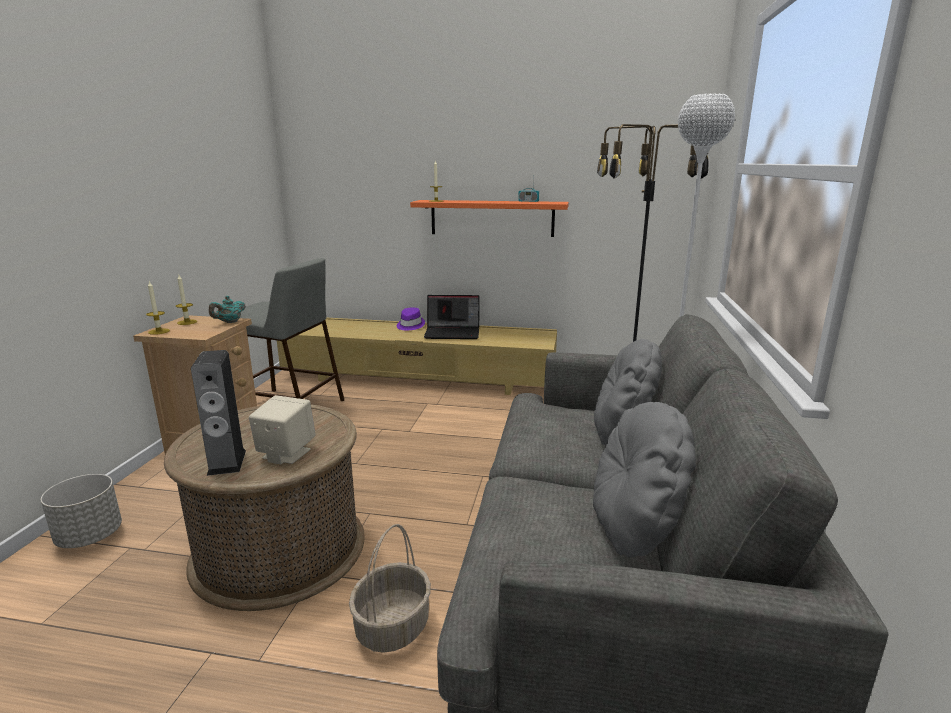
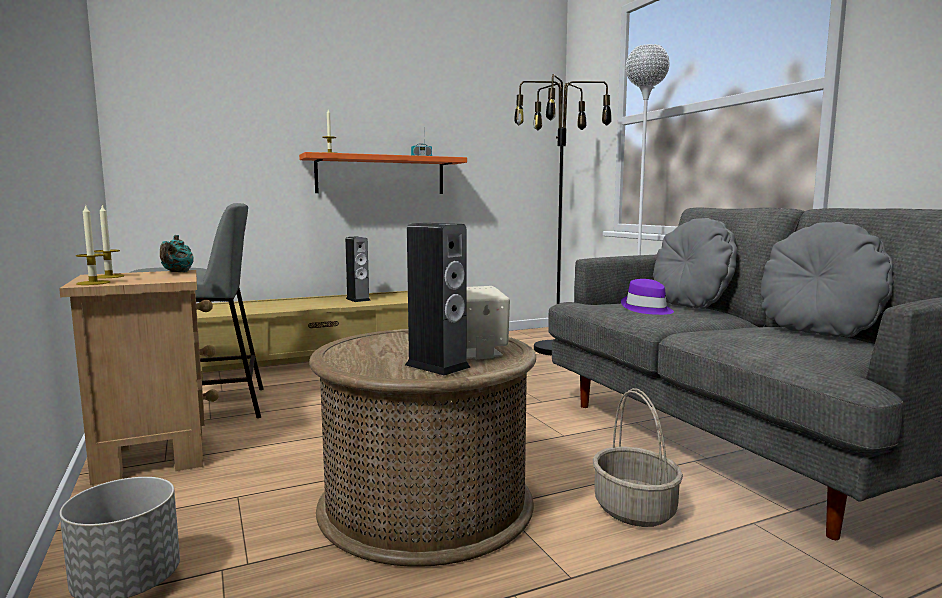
camera: 35 degrees left, 10 degrees down
(410, 325) = (298, 300): purple hat -> purple hat (647, 309)
(453, 333) = (358, 299): laptop -> speaker

